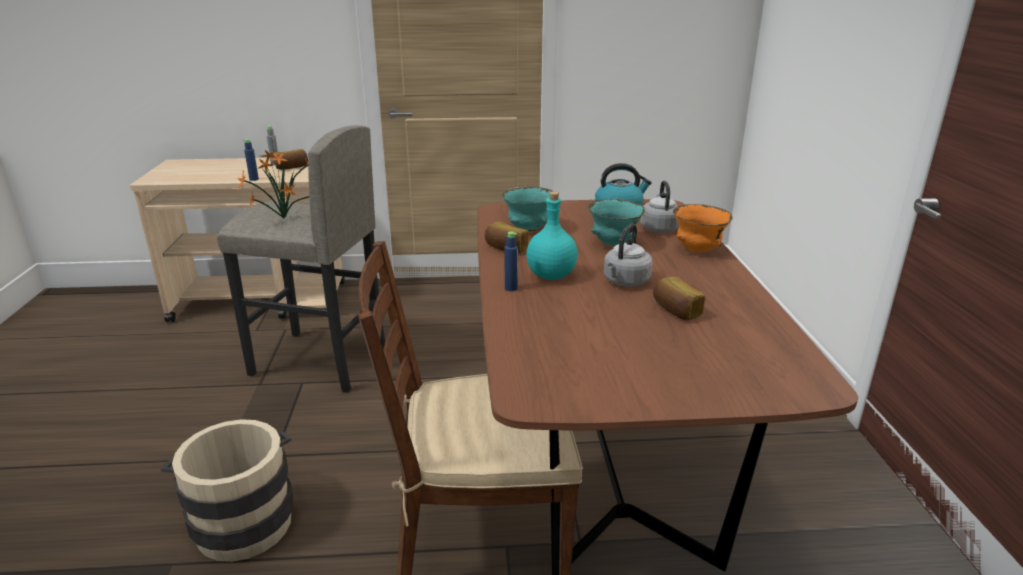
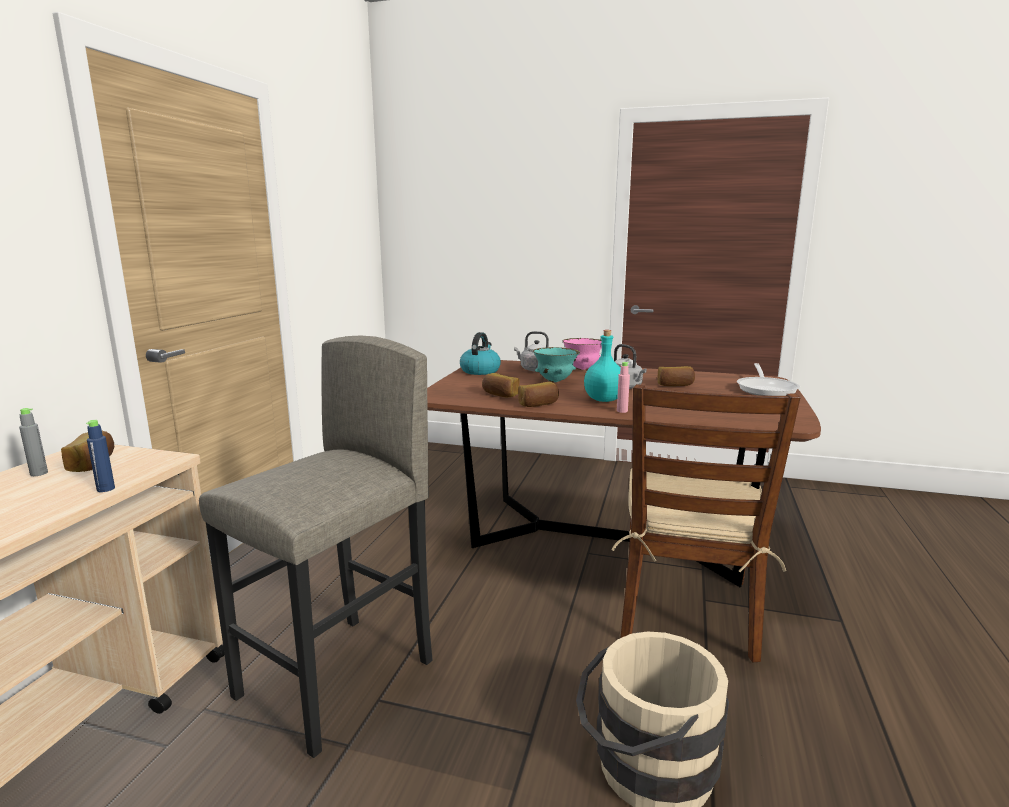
camera: 70 degrees left, 10 degrees down
(281, 219) = (336, 478): potted plant -> none
(511, 288) = (622, 411): blue bottle -> pink bottle
(528, 229) = (499, 394): turquoise bowl -> bread
(697, 251) = (582, 369): orange bowl -> pink bowl
(732, 382) = (766, 389): none -> frying pan

